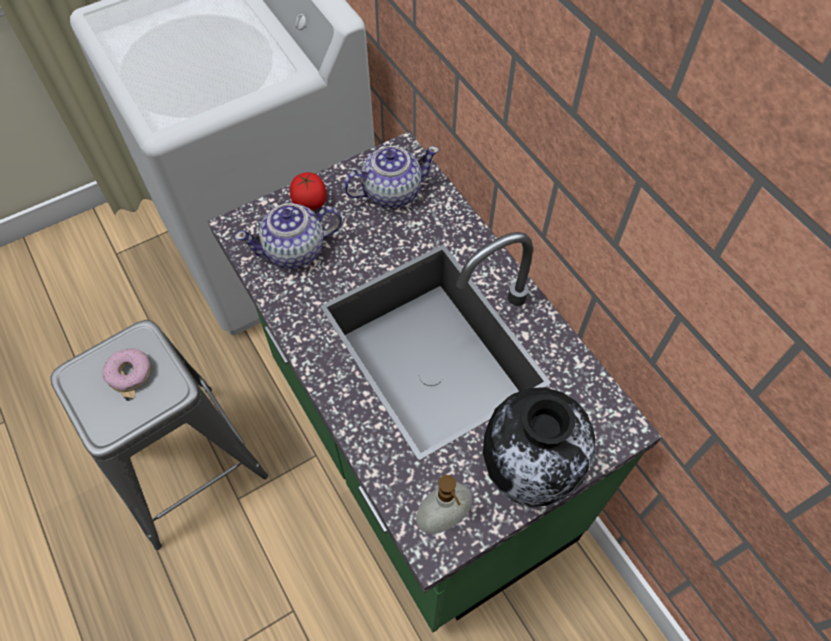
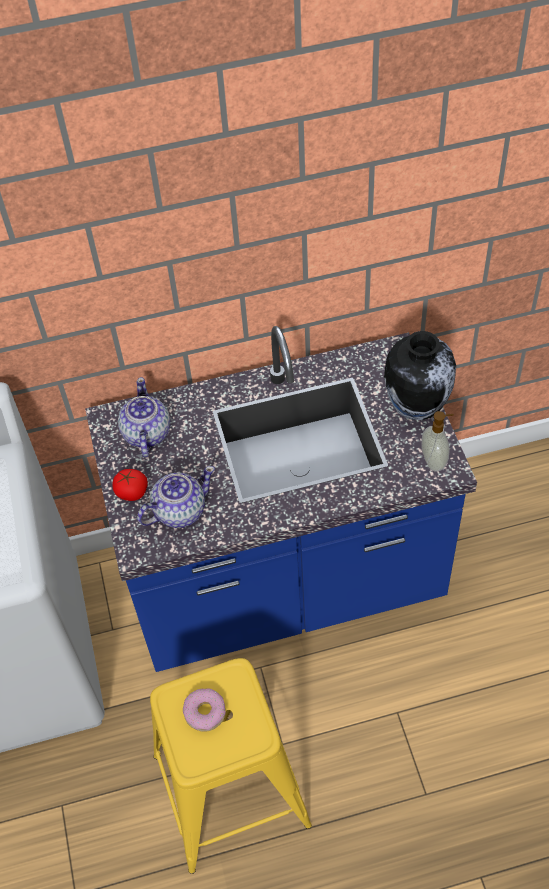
camera: 70 degrees left, 5 degrees down
(184, 464) = (230, 790): grey stool -> yellow stool
(295, 250) = (179, 511): teapot -> teapot turned 120 degrees counterclockwise
(415, 453) = (285, 584): green counter -> blue counter

